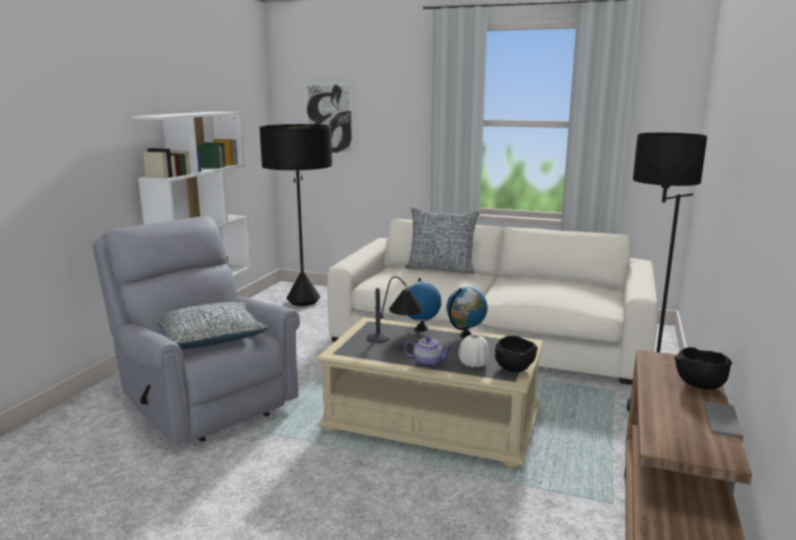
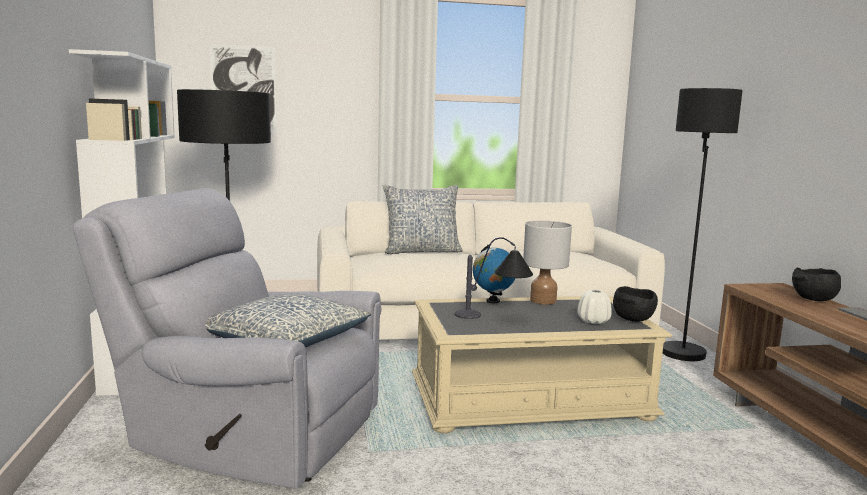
camera: 30 degrees left, 5 degrees down
(428, 363) = (555, 327): teapot -> none
(466, 335) = (543, 301): globe -> grey table lamp

